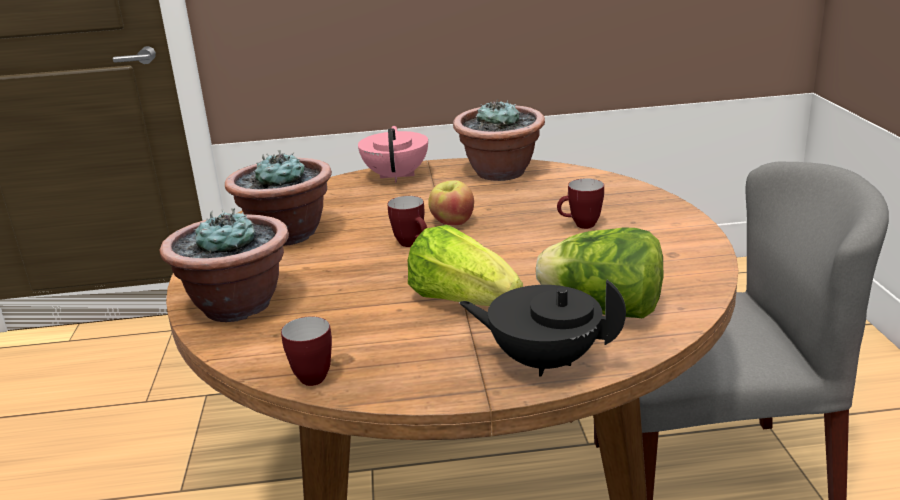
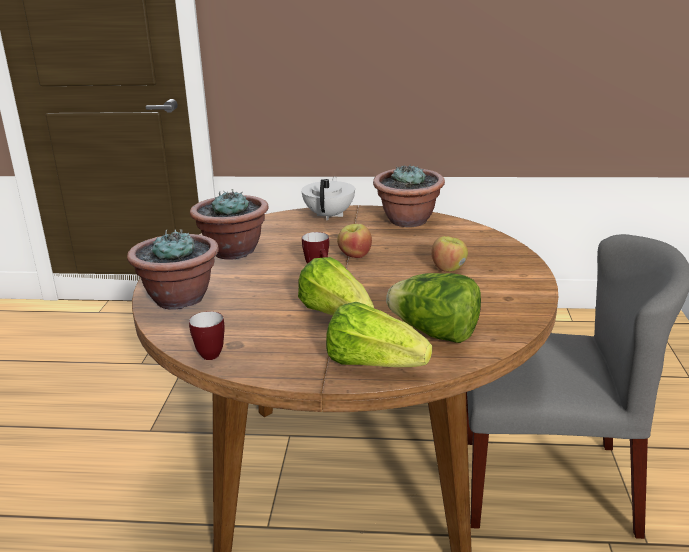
camera: 10 degrees right, 0 degrees up
(397, 176) = (329, 215): pink teapot -> white teapot
(543, 361) = (373, 364): black teapot -> lettuce
(580, 226) = (448, 268): mug -> apple

